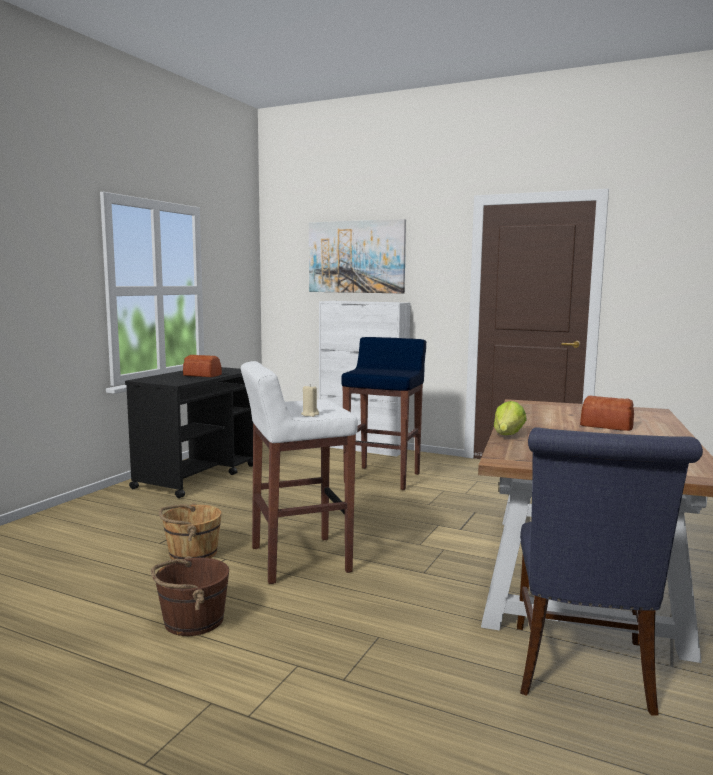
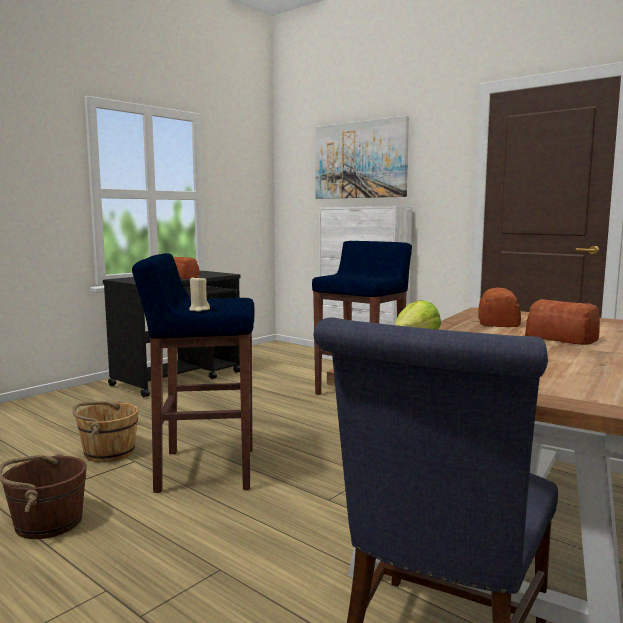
camera: 15 degrees right, 0 degrees up
(298, 559) = (204, 470): white stool -> blue stool
(545, 413) = (499, 322): none -> bread

